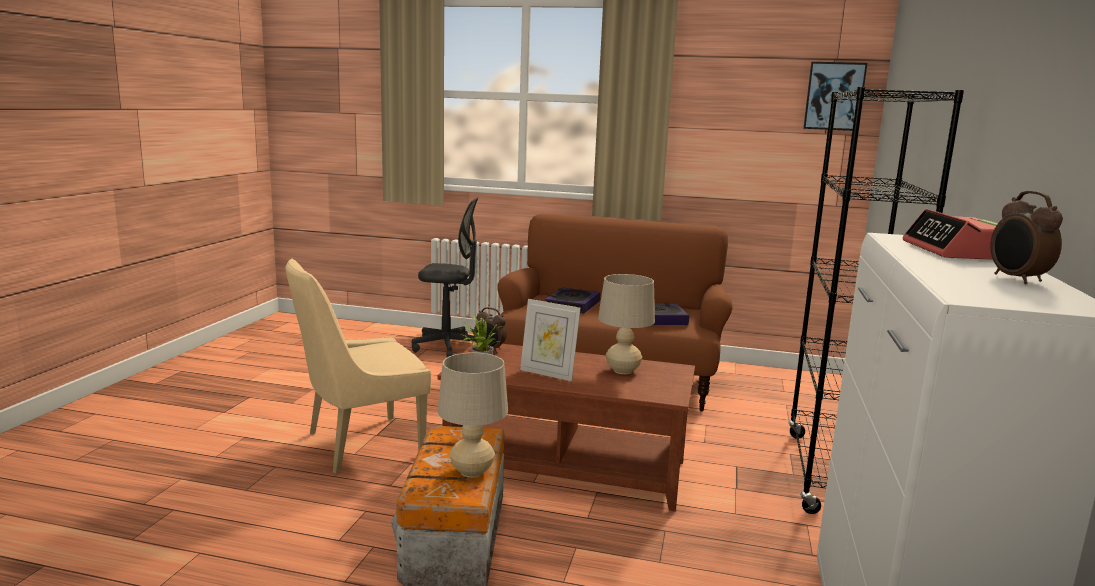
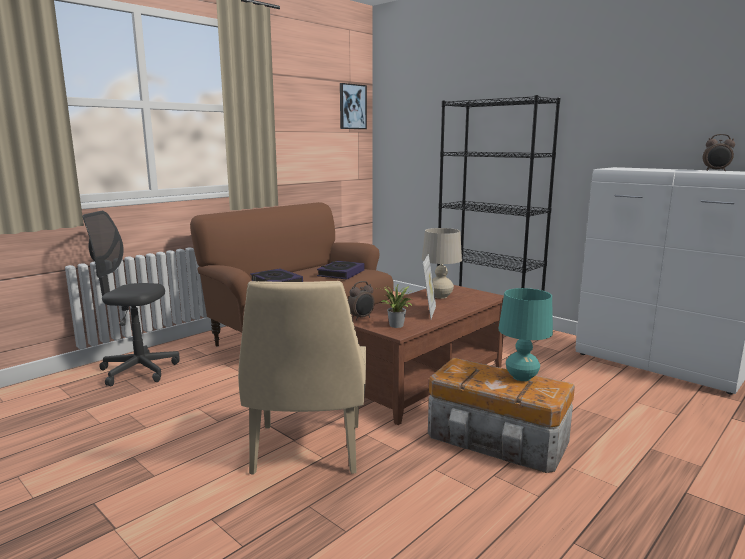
camera: 60 degrees left, 0 degrees up
(448, 347) = (139, 371): grey office chair -> grey office chair turned 120 degrees counterclockwise
(472, 472) = (521, 377): beige table lamp -> turquoise table lamp
(548, 373) = (428, 312): picture frame -> picture frame turned 45 degrees counterclockwise
(957, 251) = (650, 169): alarm clock -> none

